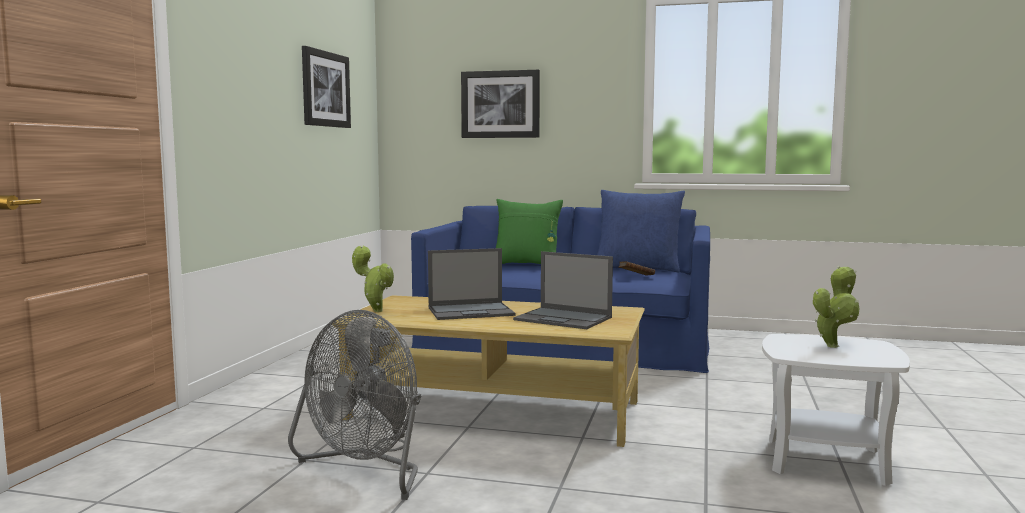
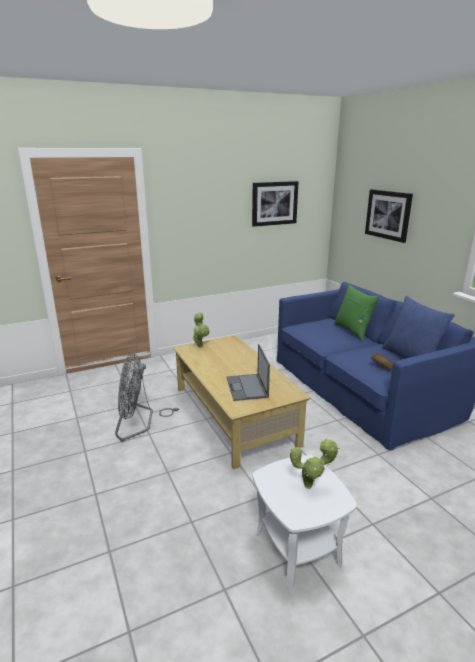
camera: 50 degrees right, 15 degrees up
(472, 311) = (229, 363): laptop -> none

